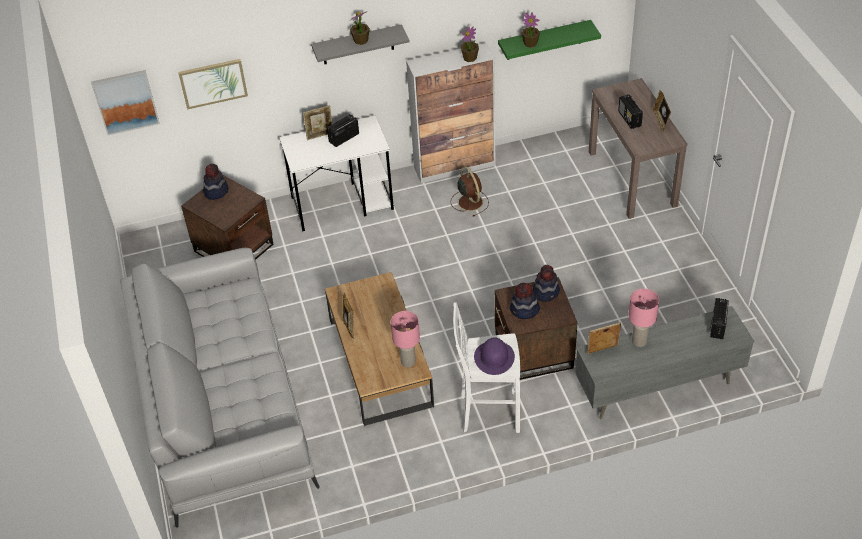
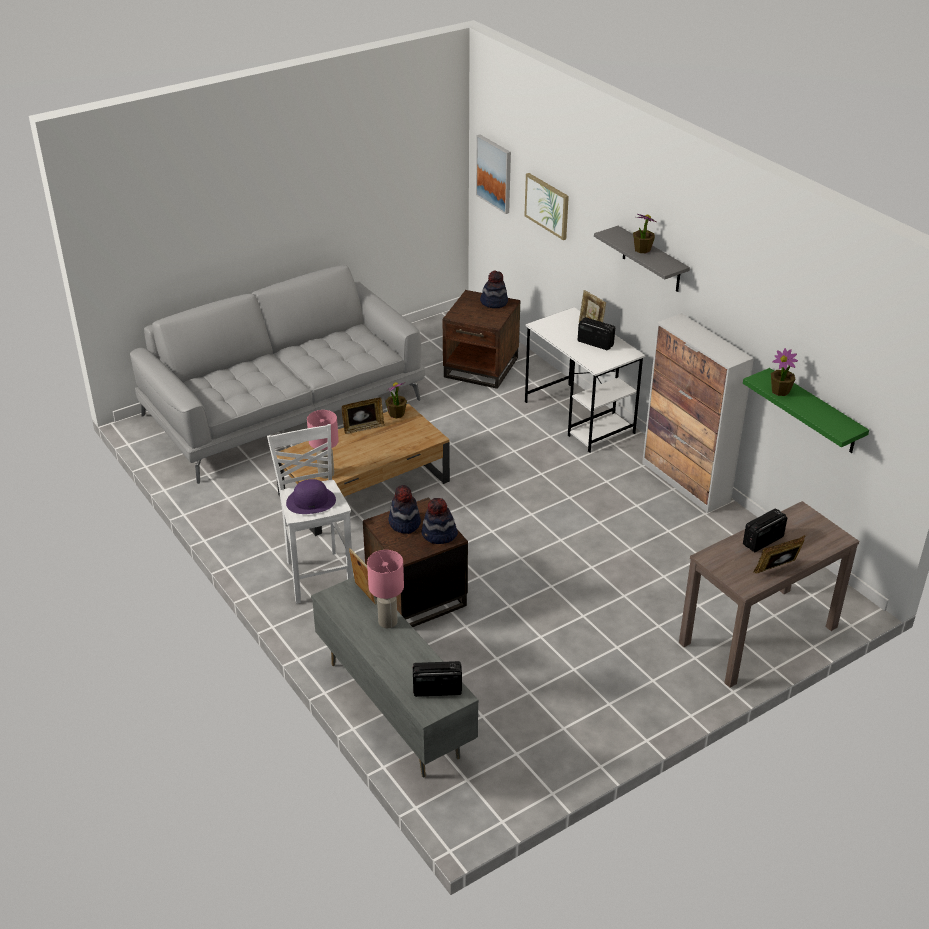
camera: 70 degrees right, 10 degrees down
(469, 201) = (633, 504): brown fan -> none
(470, 58) = (715, 352): potted plant -> potted plant (396, 414)

